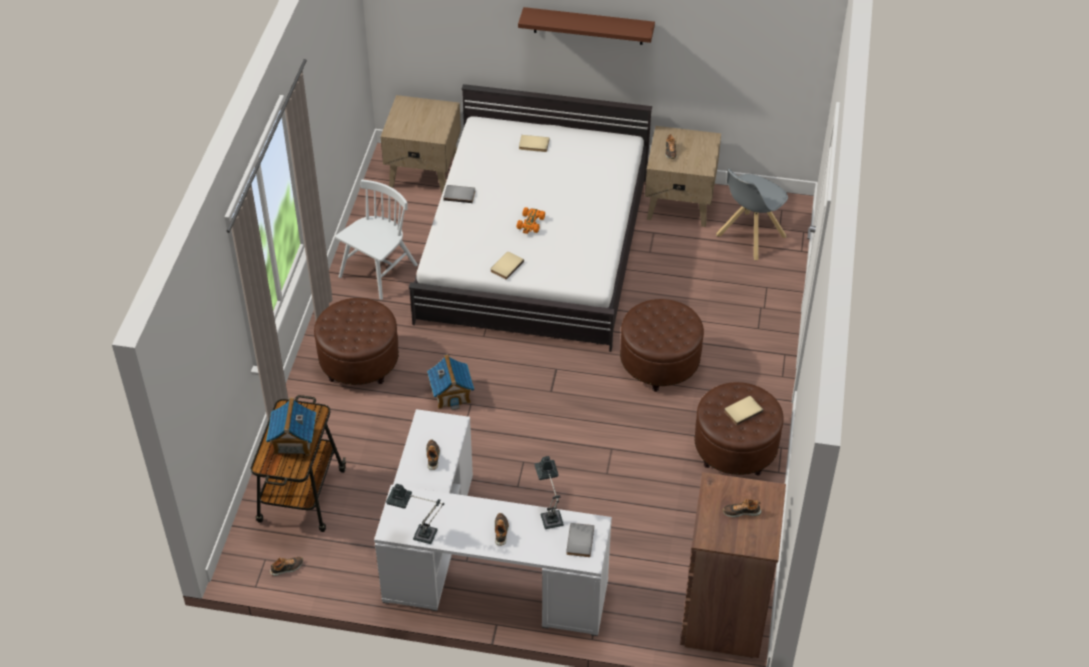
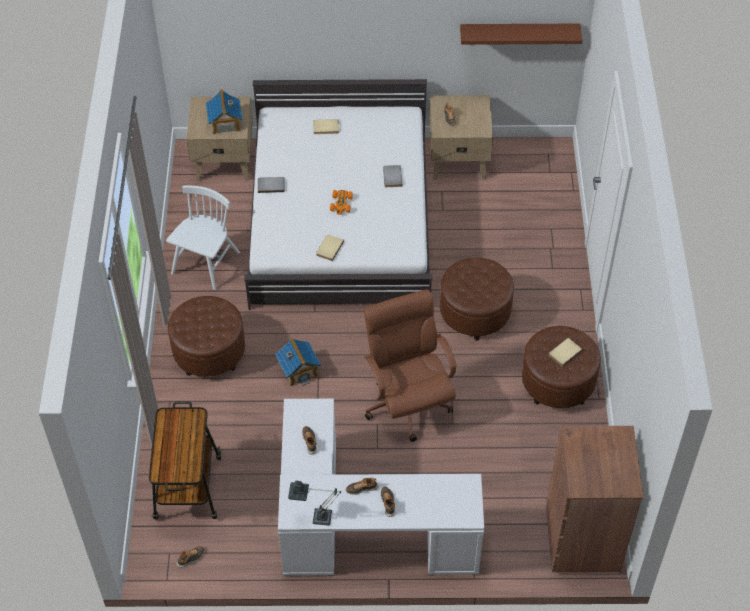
camera: 10 degrees left, 5 degrees up
(293, 441) = (181, 446): toy house -> toy house (225, 123)
(550, 515) = (427, 481): table lamp -> none
(562, 446) = (408, 404): none -> brown office chair
(578, 541) = (458, 500): grey book -> grey book (391, 177)
(588, 26) = (365, 17): brown shelf -> brown shelf (519, 33)
(741, 511) = (602, 457): shoe -> shoe (361, 488)
(749, 236) = (525, 183): grey chair -> none

